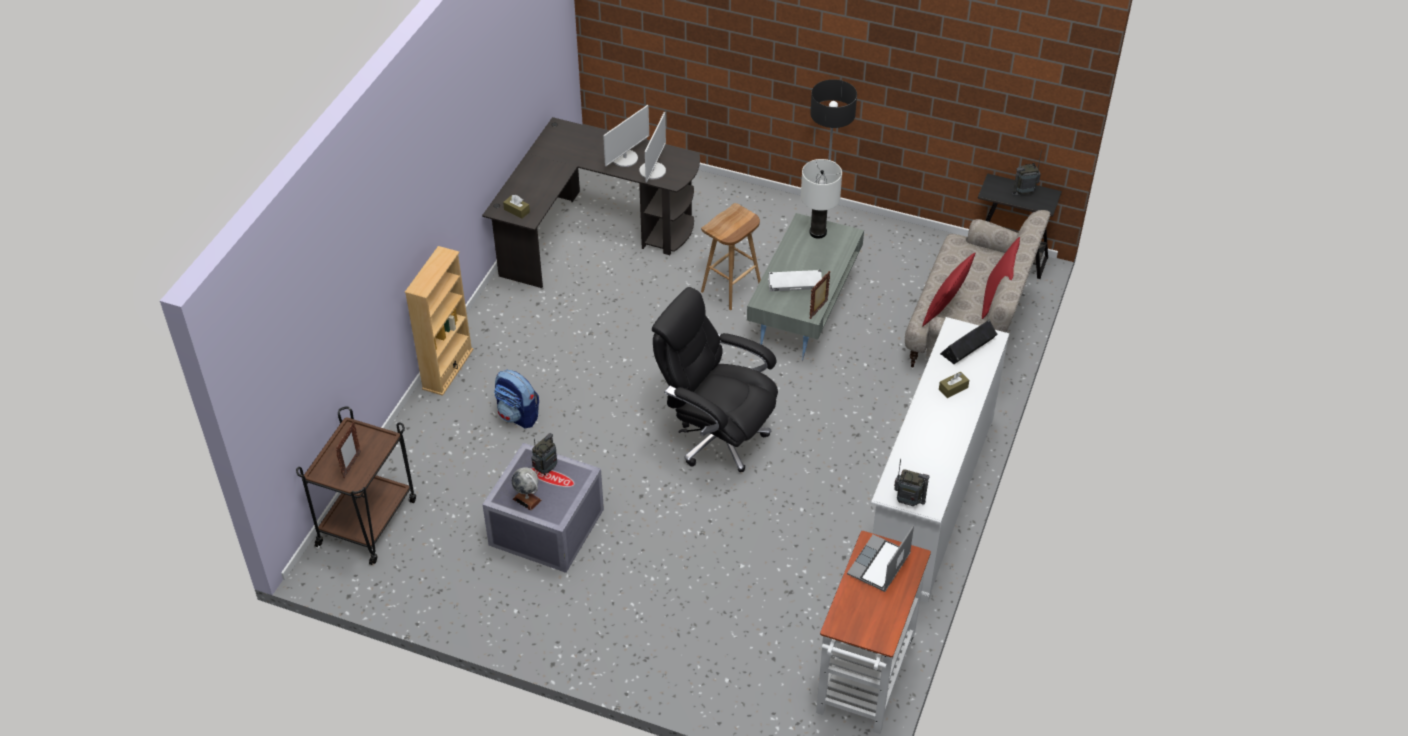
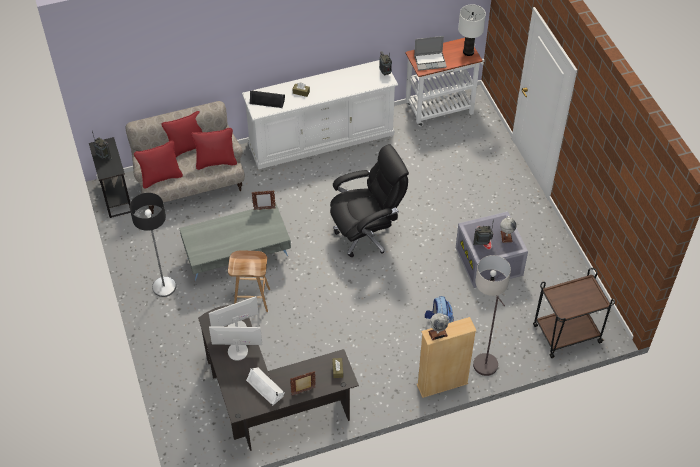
camera: 130 degrees left, 5 degrees up
(351, 465) = (581, 293): picture frame -> picture frame (303, 391)
(434, 421) = (481, 359): none -> grey floor lamp
(439, 260) = (438, 333): none -> globe
(716, 438) = (366, 235): black office chair -> black office chair turned 105 degrees counterclockwise
(794, 286) = (255, 229): white speaker -> white speaker (266, 387)
(817, 232) = (200, 246): white table lamp -> white table lamp (468, 52)
(964, 254) = (161, 178): none -> red pillow

